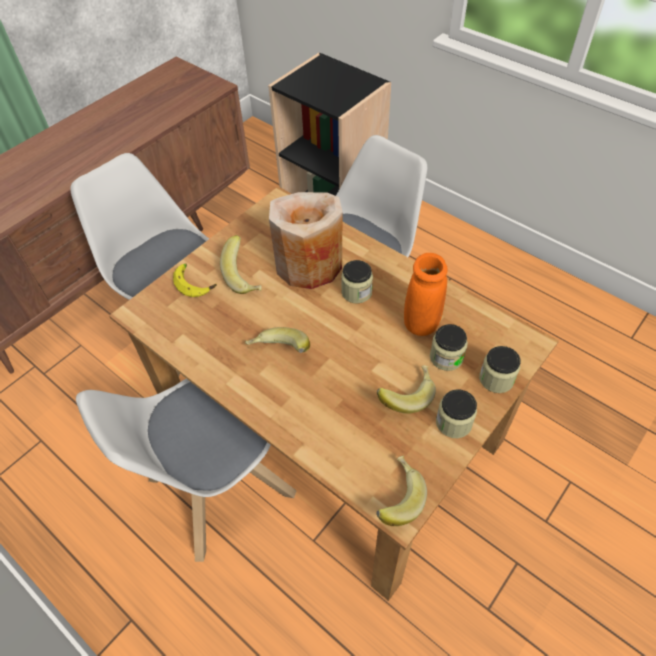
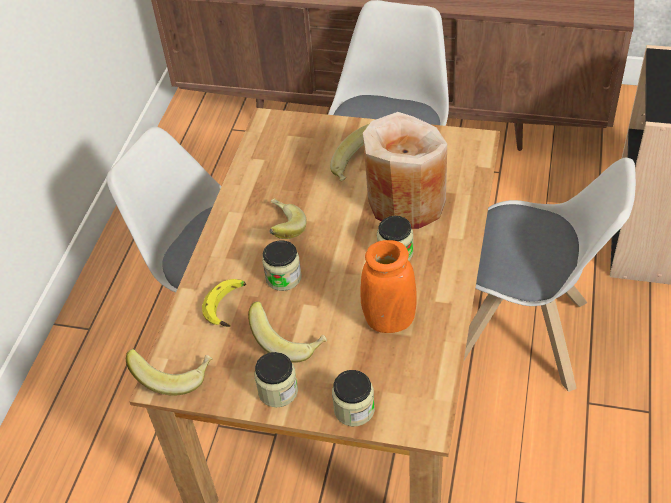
camera: 65 degrees right, 5 degrees down
(195, 283) = (326, 138): banana -> banana (229, 306)
(446, 357) = (356, 357): jar -> jar (283, 277)

